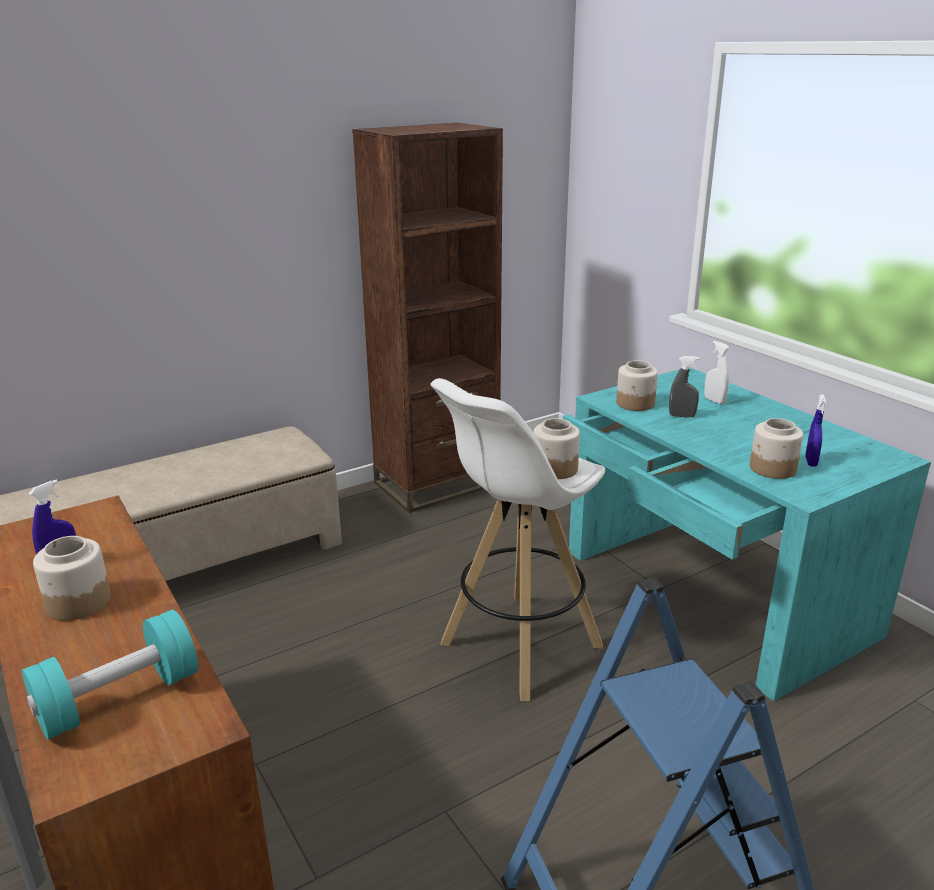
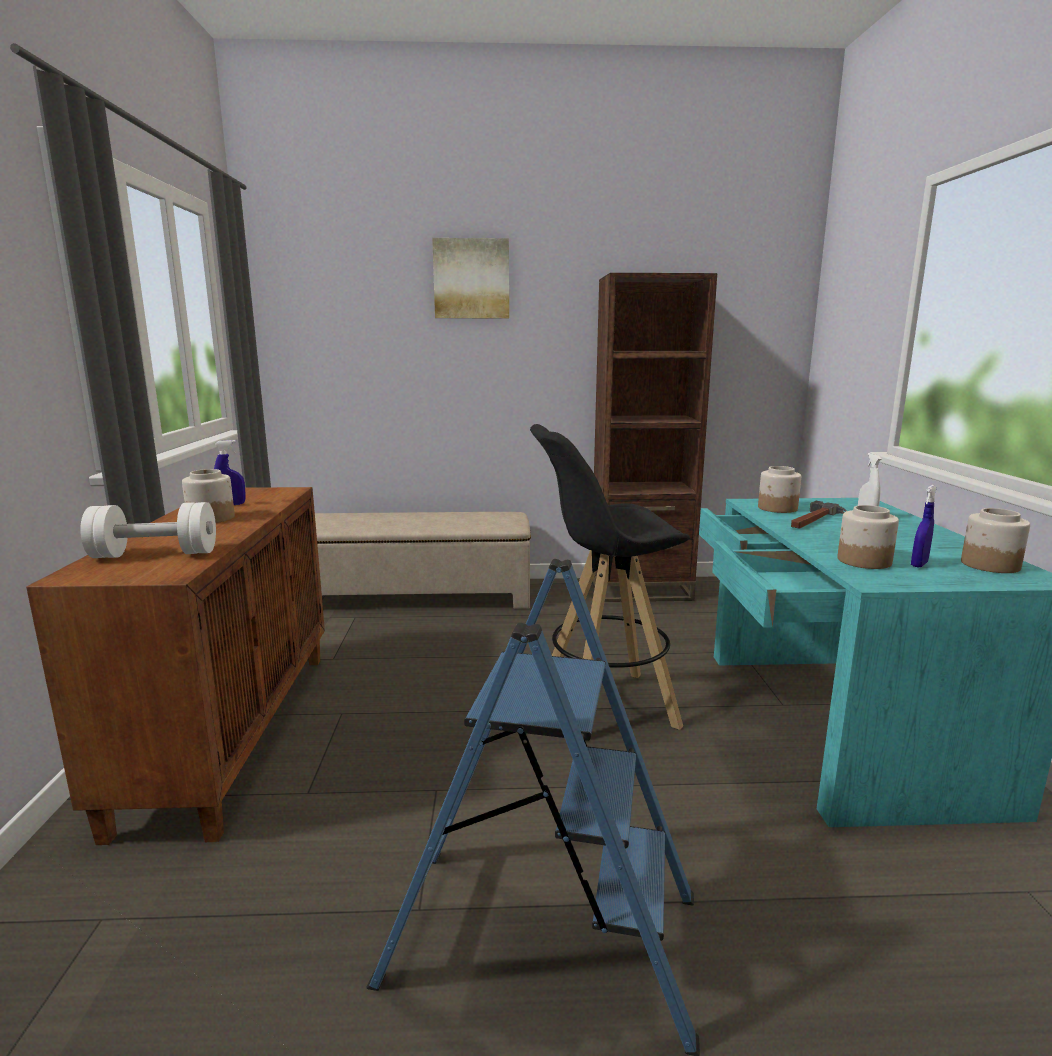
camera: 30 degrees right, 10 degrees down
(119, 699) = (155, 554): turquoise dumbbell -> white dumbbell
(190, 138) = (471, 279): none -> picture
(517, 646) = (603, 705): white stool -> black stool
(554, 469) = (635, 526): jar -> jar (989, 565)
(682, 416) = (814, 520): grey spray bottle -> hammer

